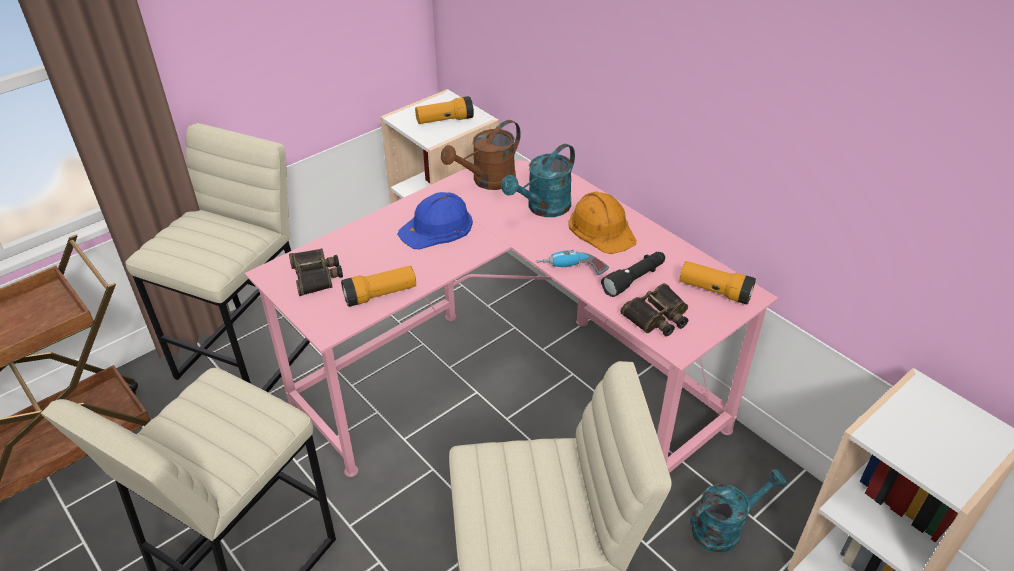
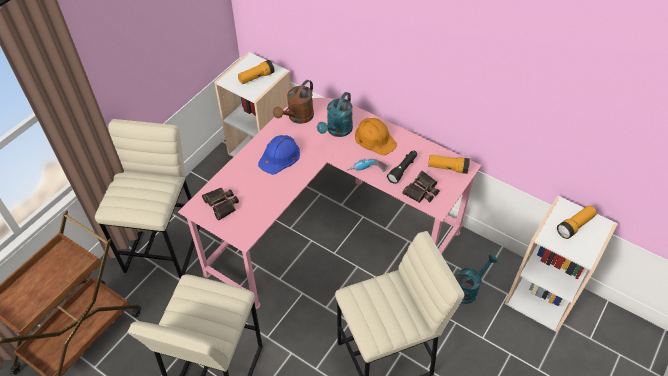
camera: 15 degrees left, 10 degrees up
(380, 295) = (264, 209): flashlight -> flashlight (575, 226)

